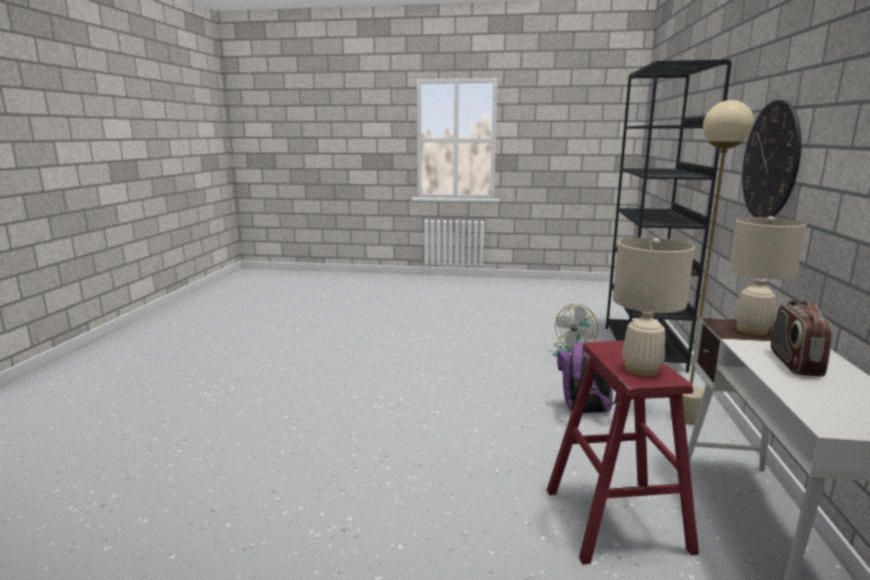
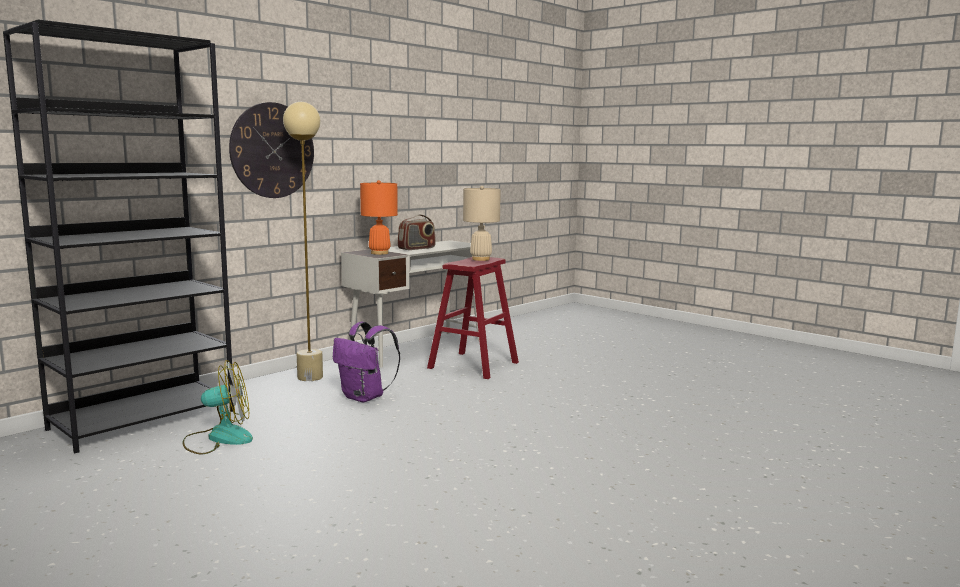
camera: 145 degrees left, 5 degrees down
(751, 330) = (379, 253): beige table lamp -> orange table lamp

